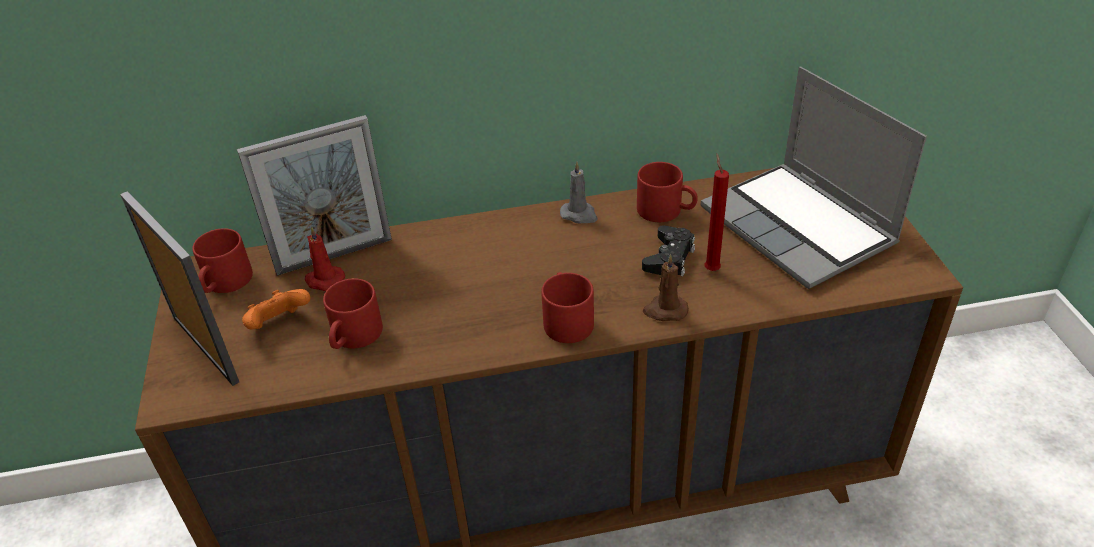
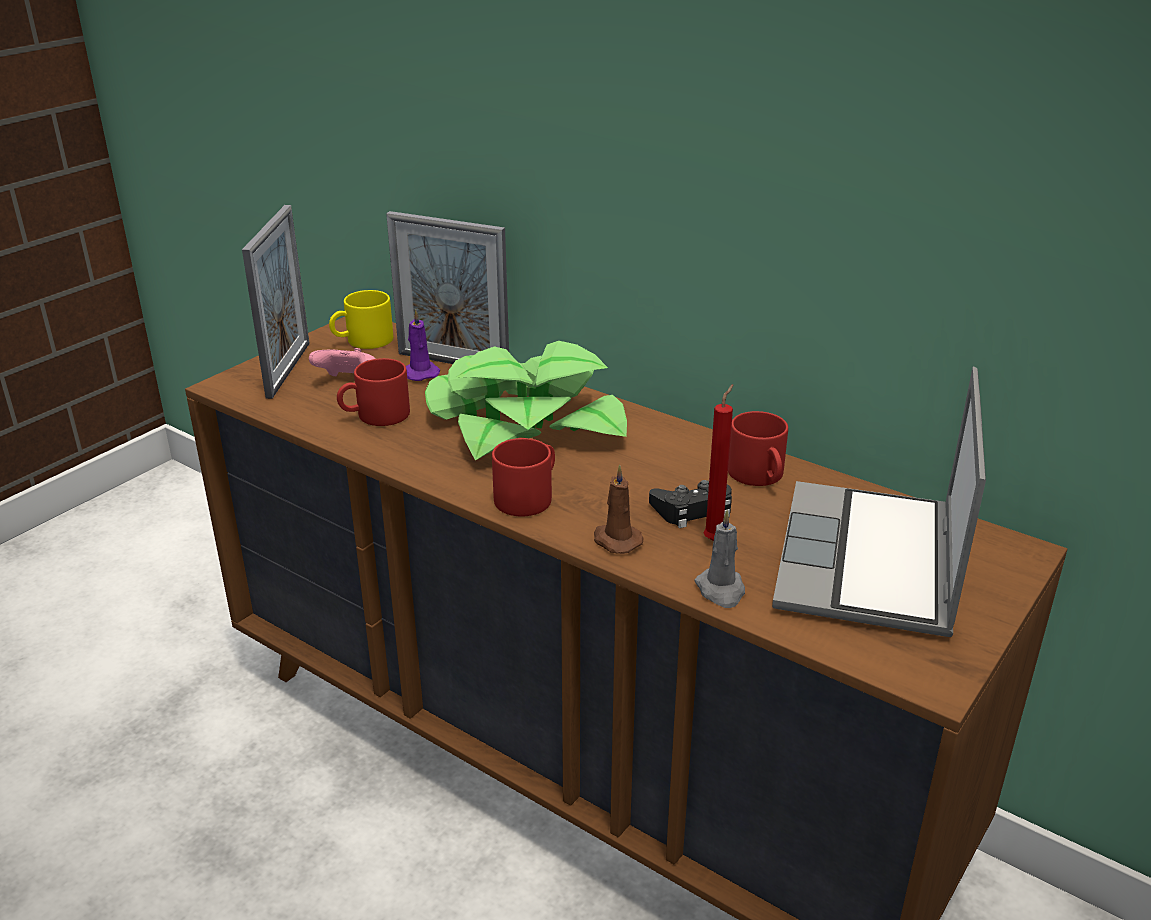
camera: 45 degrees right, 10 degrees down
(225, 283) = (363, 341): red mug -> yellow mug
(279, 324) = (349, 382): orange game controller -> pink game controller
(324, 280) = (420, 373): red candle -> purple candle
(470, 269) = (524, 423): none -> potted plant
(579, 215) = (677, 437): grey candle -> grey candle (721, 590)

